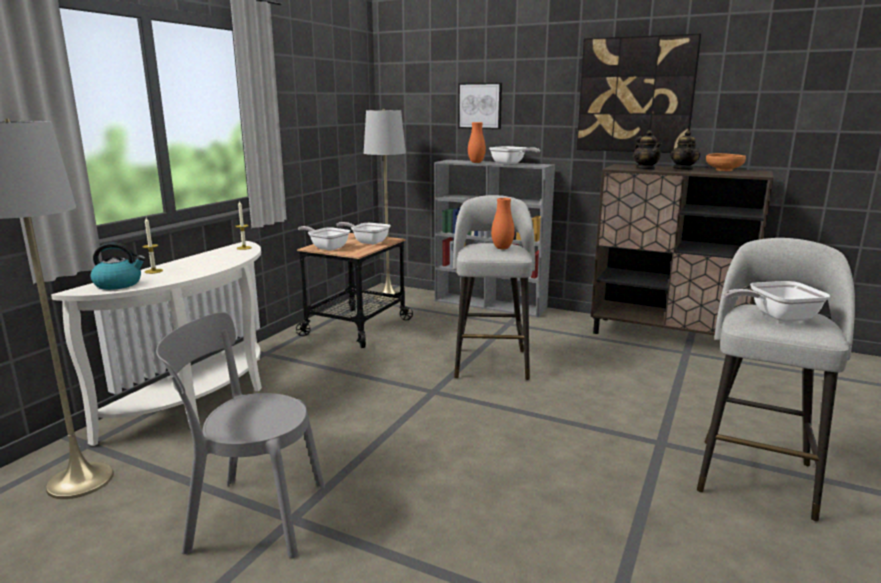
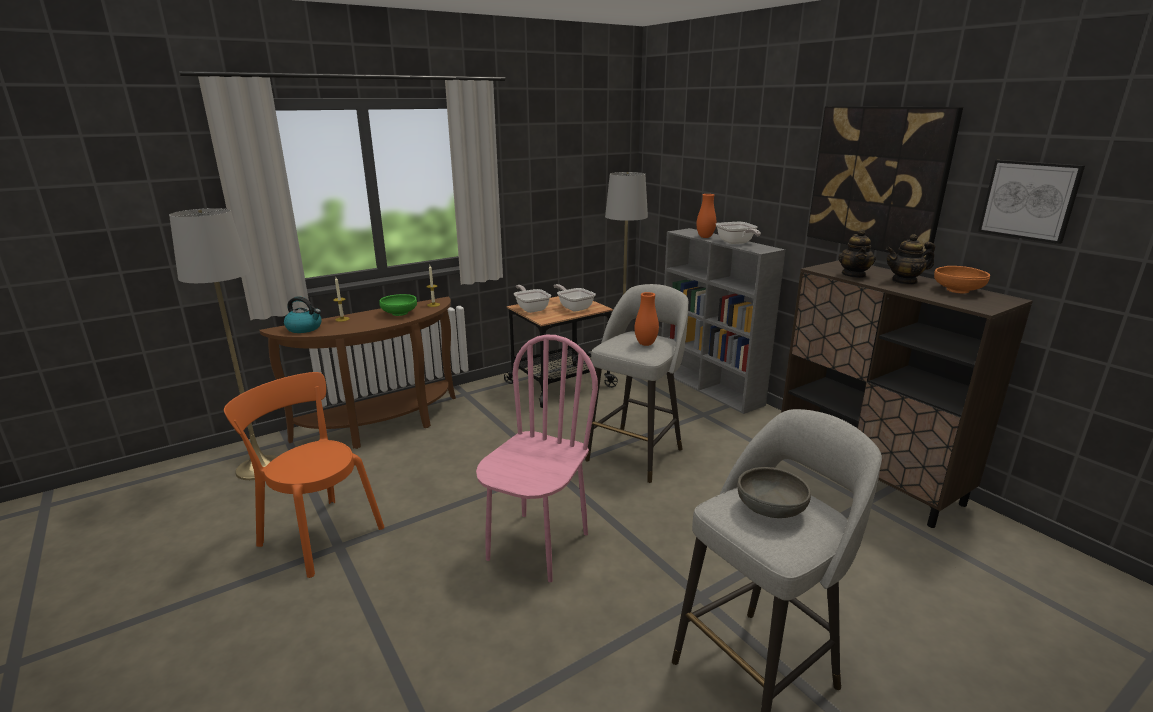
camera: 30 degrees right, 5 degrees up
(204, 401) = (383, 427): white console table -> brown console table
(217, 258) = (399, 313): none -> green bowl
(251, 516) = (318, 534): grey chair -> orange chair
(480, 106) = (723, 174): picture -> picture (1029, 200)
(495, 451) = (537, 546): none -> pink chair
(683, 169) = (905, 281): teapot -> teapot turned 45 degrees clockwise
(776, 317) = (770, 509): frying pan -> grey bowl

